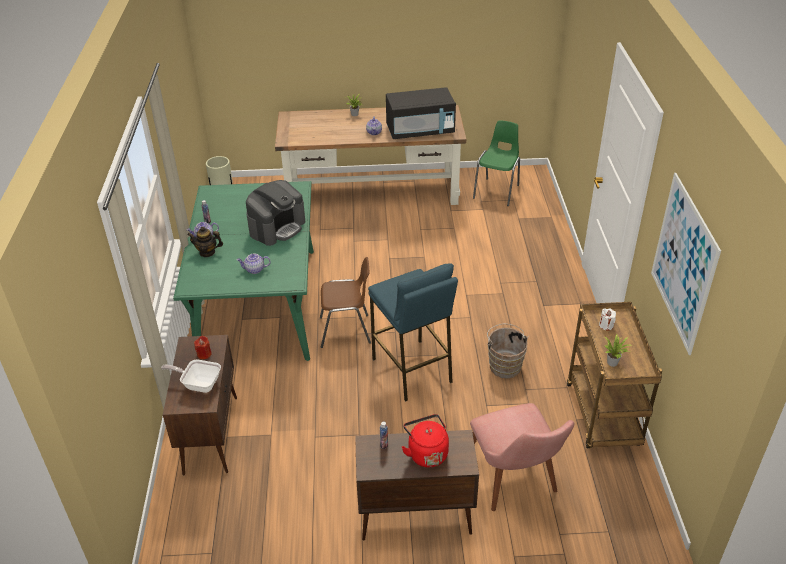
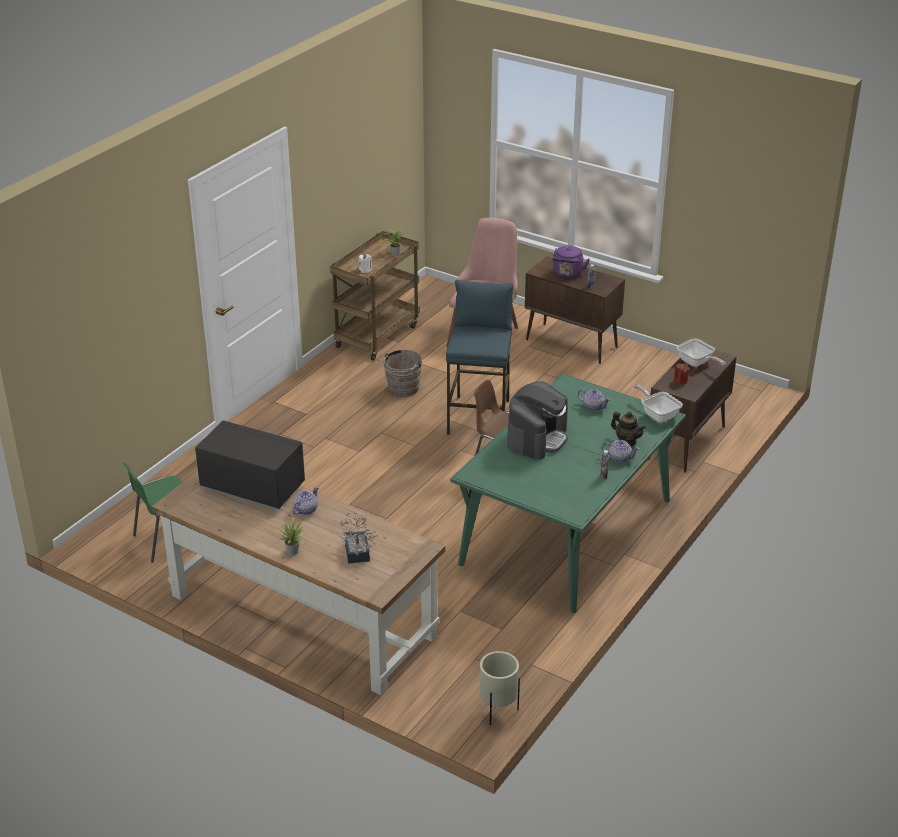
camera: 145 degrees left, 5 degrees down
(196, 286) = (657, 414): none -> frying pan
(277, 227) = (537, 438): coffee machine -> coffee machine turned 135 degrees clockwise
(318, 125) = (357, 555): none -> potted plant
(426, 453) = (567, 274): red kettle -> purple kettle
(683, 262) = (355, 159): picture -> none

